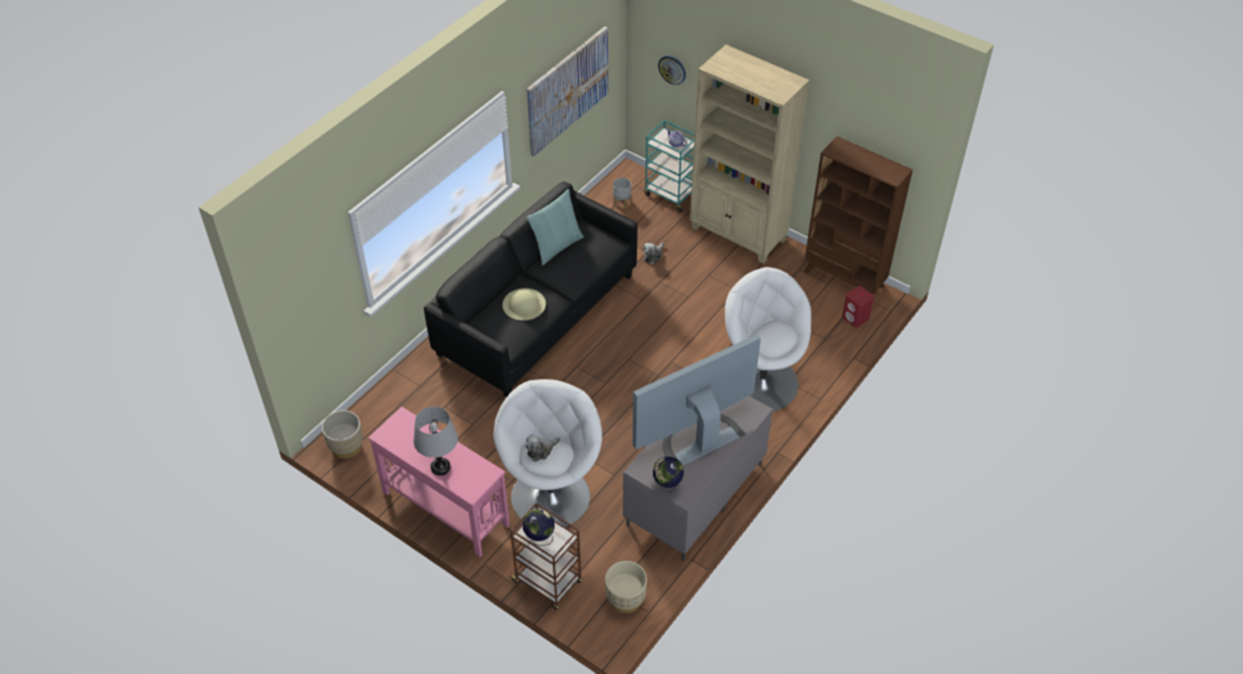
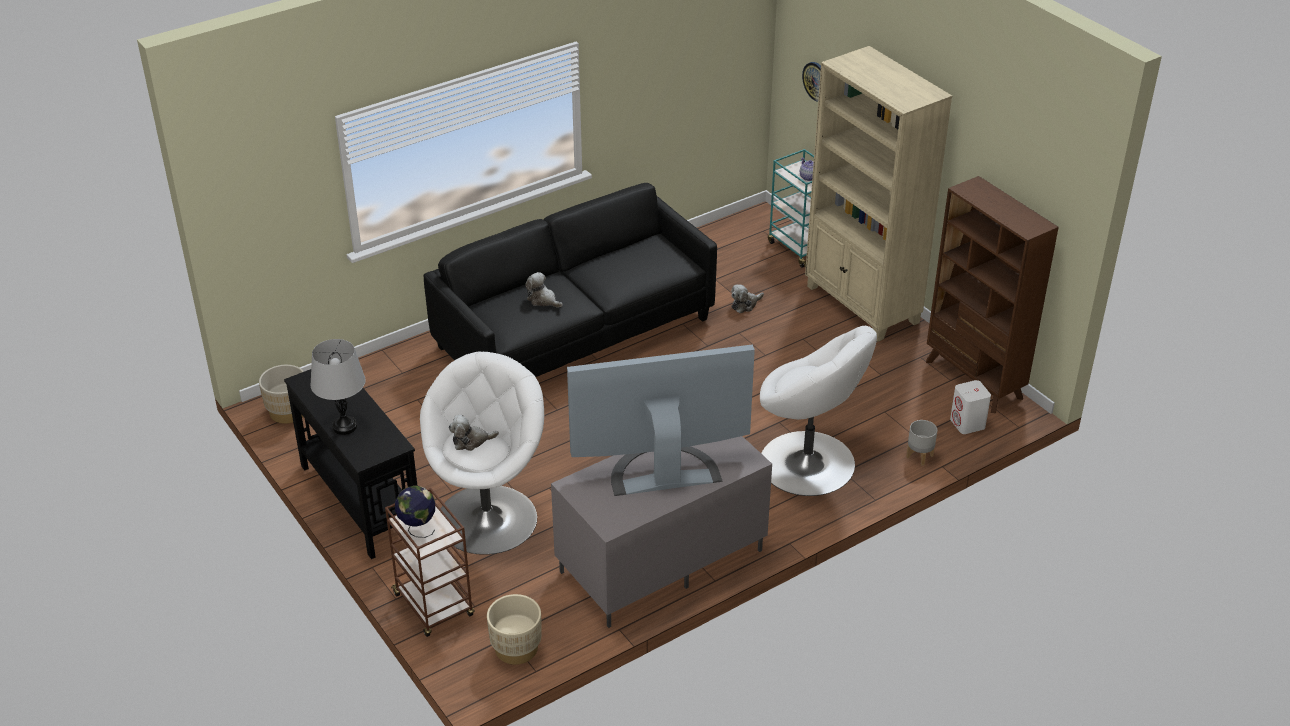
camera: 20 degrees right, 10 degrees down
(445, 508) = (361, 499): pink console table -> black console table
(524, 304) = (543, 300): beige hat -> plush toy
(556, 246) = (613, 252): pillow -> none
(567, 90) = (677, 76): picture -> none
(622, 202) = (737, 244): grey planter -> grey planter (920, 456)
(667, 486) = (595, 510): globe -> none
(761, 382) = (808, 464): white armchair -> white armchair turned 150 degrees clockwise
(855, 318) = (967, 424): red speaker -> white speaker

